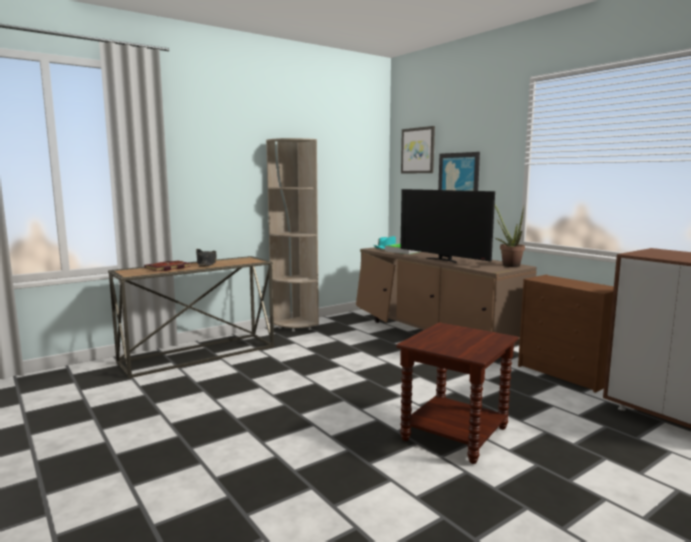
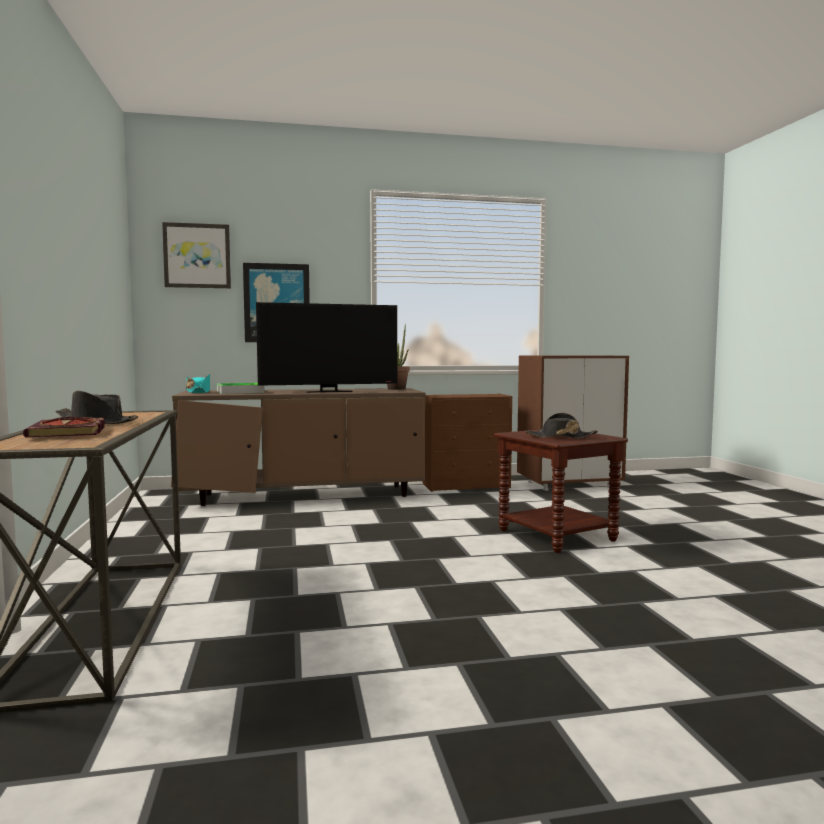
camera: 65 degrees left, 5 degrees down
(295, 328) = (122, 543): beige bookcase -> none
(445, 341) = (560, 437): none -> black hat

